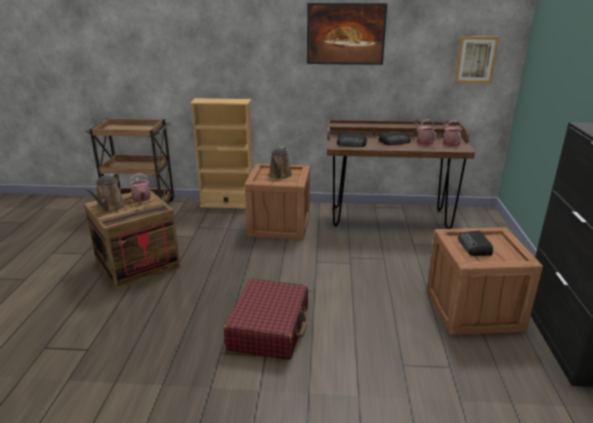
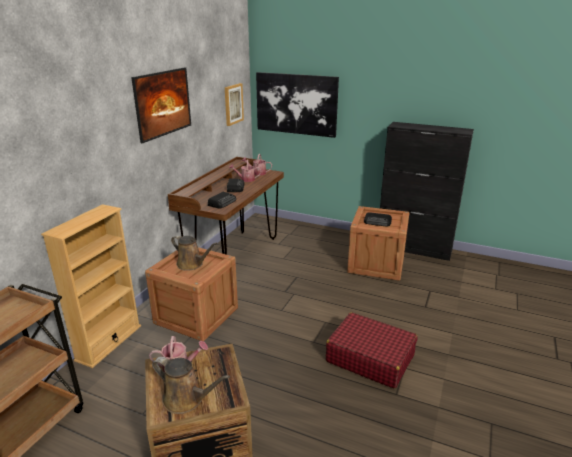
camera: 70 degrees left, 0 degrees up
(547, 75) = (296, 104): none -> picture

